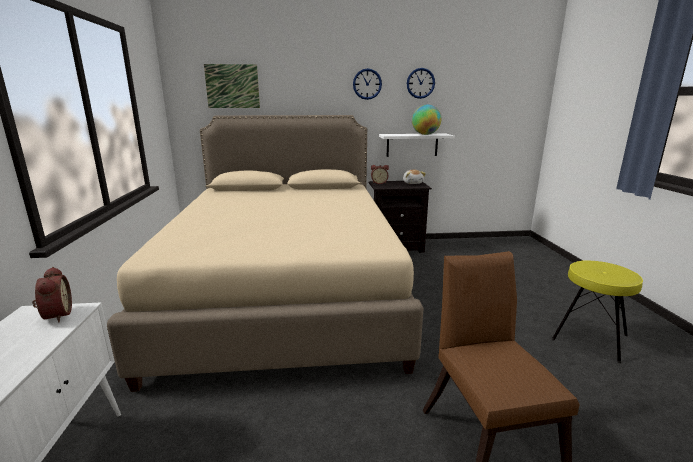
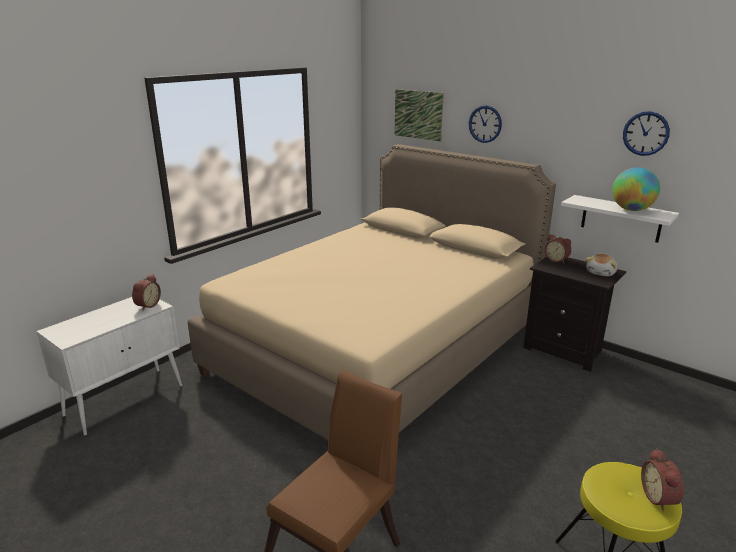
camera: 45 degrees right, 5 degrees up
(367, 84) = (566, 127): wall clock -> wall clock (485, 124)
(616, 267) = (660, 498): none -> alarm clock

